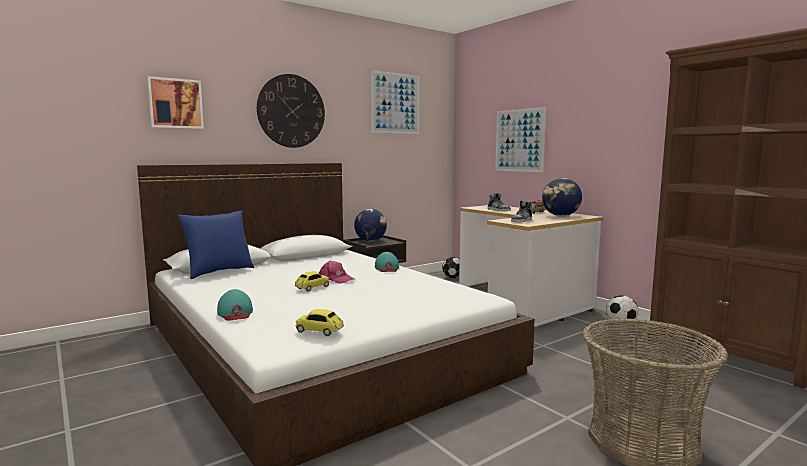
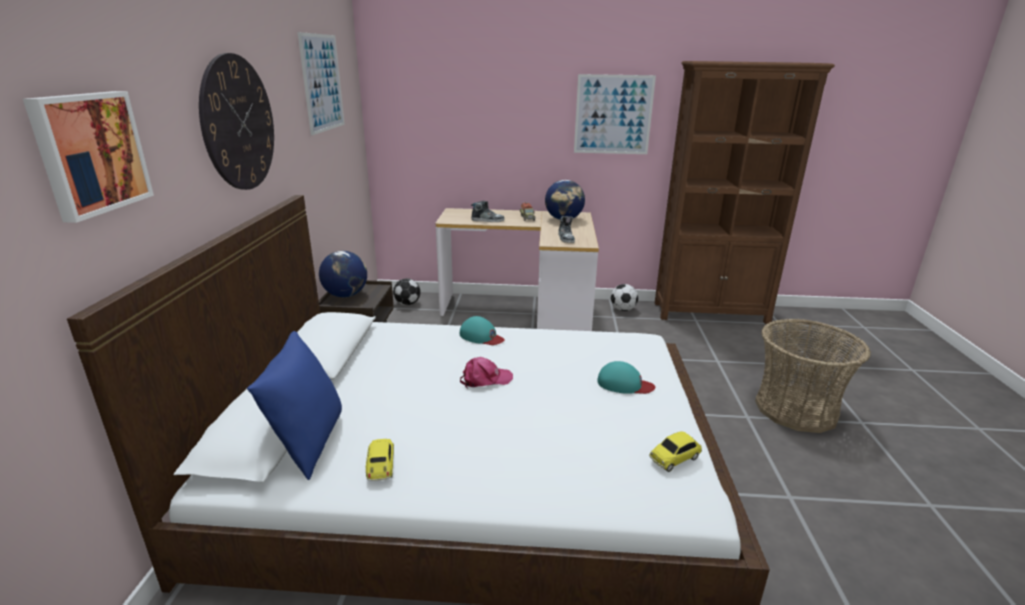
camera: 50 degrees left, 15 degrees up
(235, 312) = (543, 491): turquoise cap -> turquoise cap (624, 384)
(312, 288) = (503, 406): toy car -> toy car (381, 466)
(519, 140) = (480, 130): picture -> picture (613, 115)

